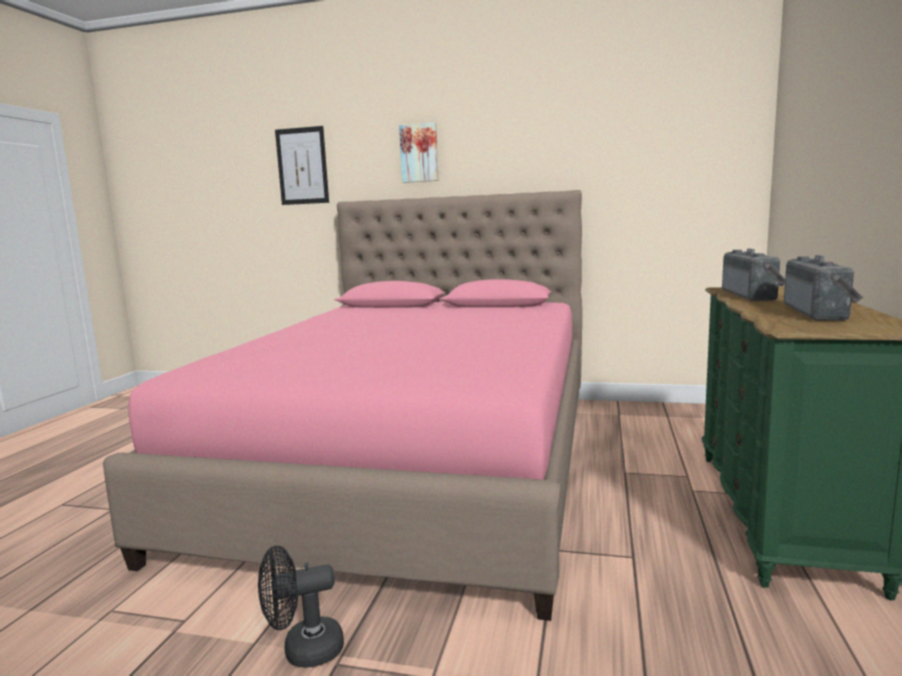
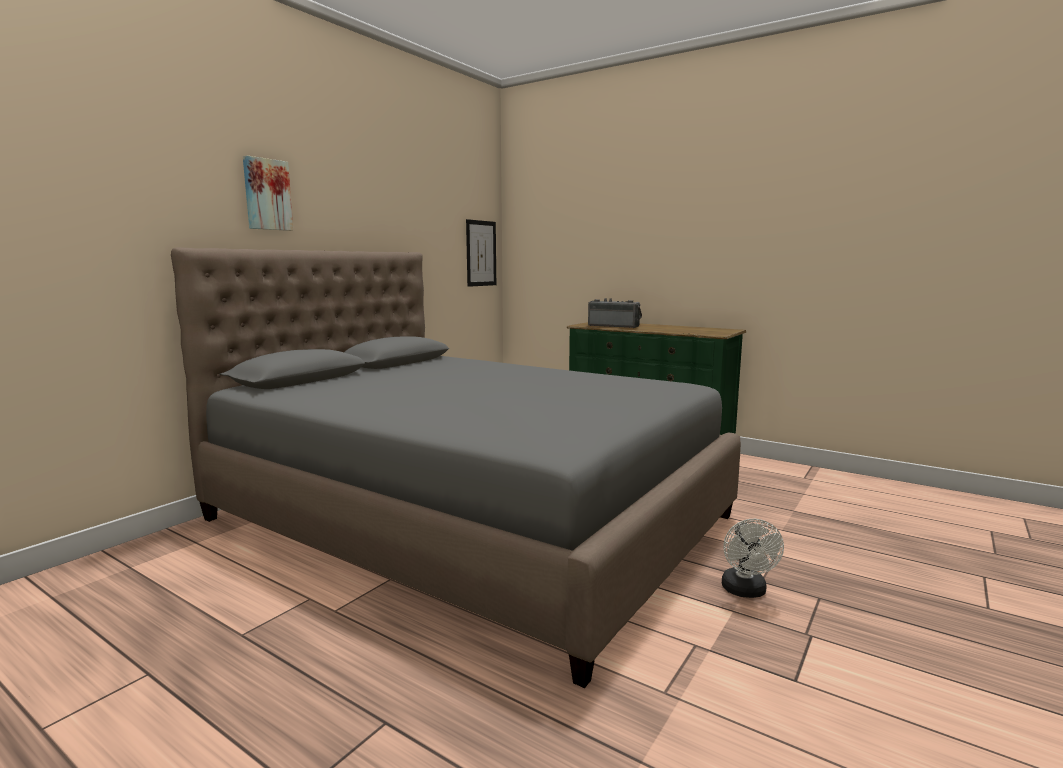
camera: 70 degrees left, 0 degrees up
(302, 166) = (84, 185): picture -> picture (481, 253)
(303, 650) = (746, 591): black fan -> white fan
(416, 461) = (468, 517): pink bed -> grey bed
(820, 312) = (683, 328): radio -> none

